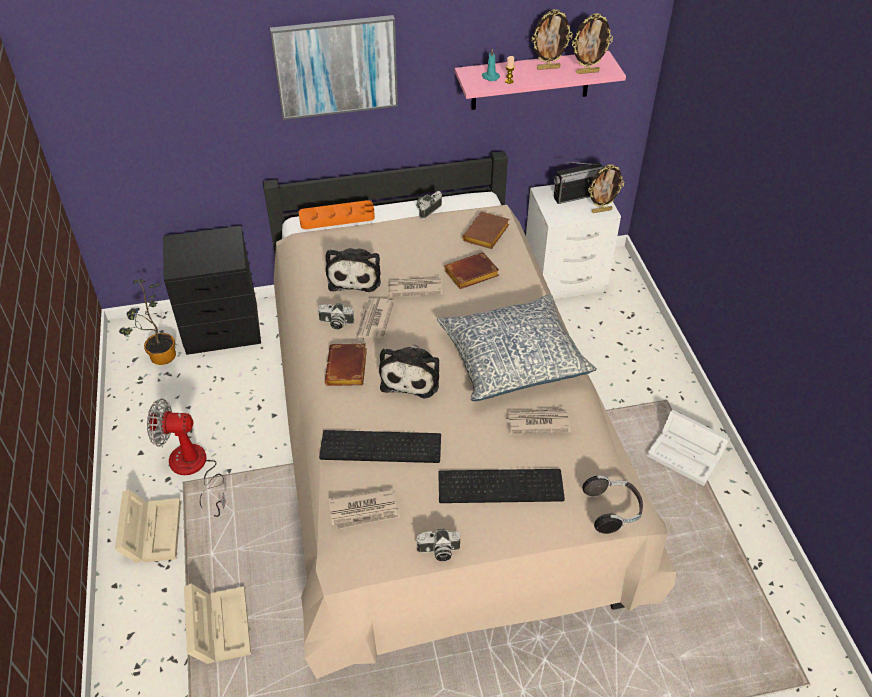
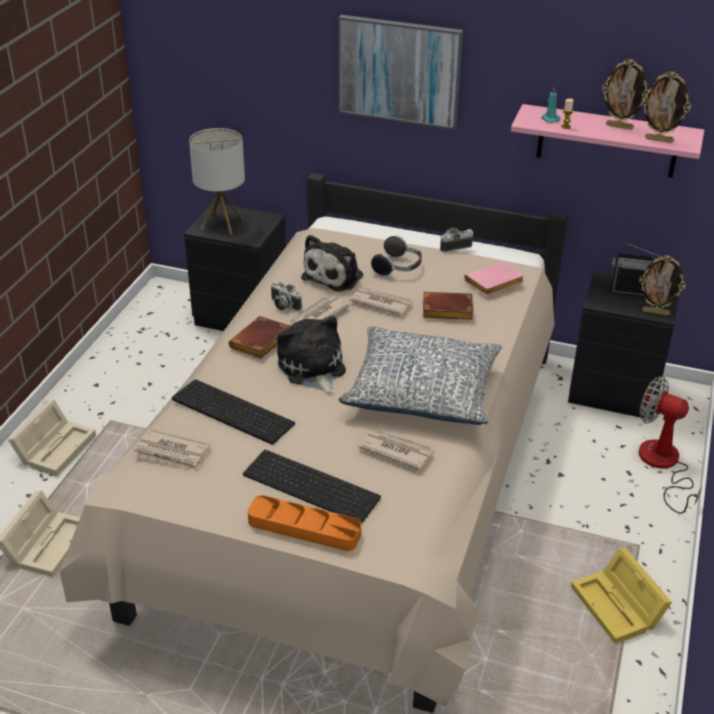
camera: 30 degrees right, 10 degrees down
(159, 358) = (170, 319): potted plant -> none
(191, 255) = (222, 223): none -> table lamp
(194, 470) = (127, 415): fan -> fan (663, 465)
(337, 218) = (361, 227): orange tray -> orange tray (304, 528)
(411, 376) = (312, 369): plush toy -> plush toy turned 120 degrees clockwise
(438, 552) = (205, 511): camera -> none
(486, 235) = (493, 284): brown book -> pink book
(566, 279) = (616, 393): white nightstand -> black nightstand
(612, 510) = (402, 553): headphones -> headphones (398, 268)
(687, 456) = (619, 607): white storage box -> yellow storage box

